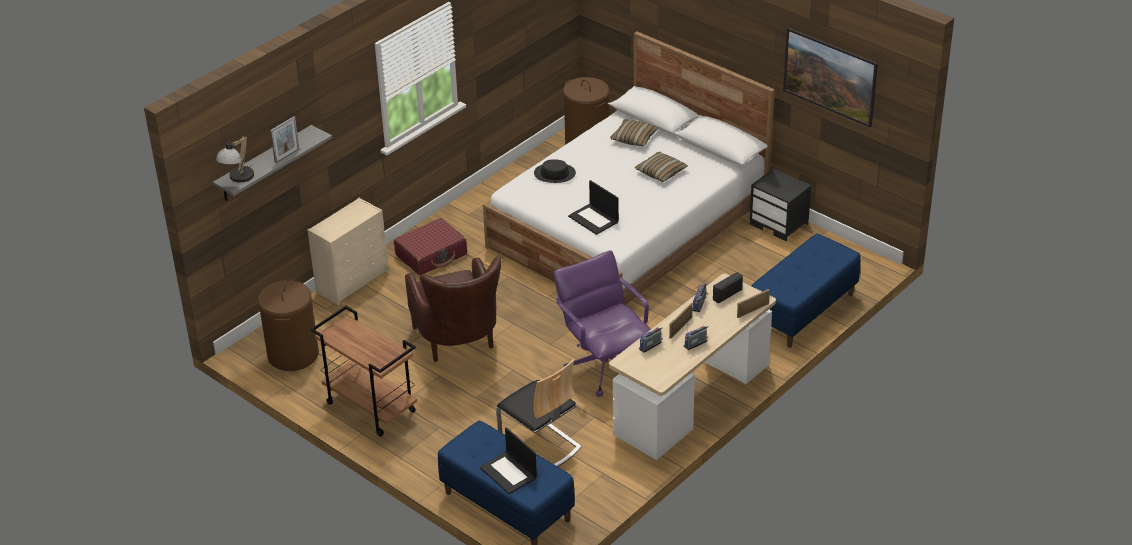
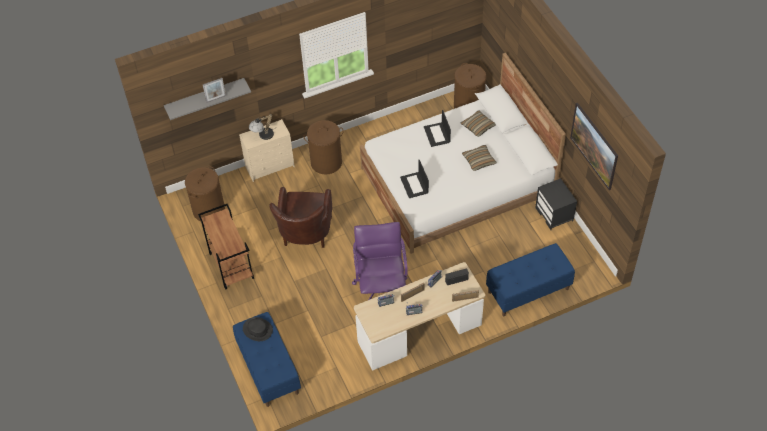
camera: 25 degrees right, 15 degrees up
(238, 179) = (178, 108): table lamp -> table lamp (263, 136)
(431, 255) = (326, 162): red suitcase -> brown laundry basket
(509, 473) = (263, 358): laptop -> laptop (437, 135)
(540, 445) = (311, 332): chair -> none
(554, 174) = (410, 140): black hat -> black hat (257, 329)

